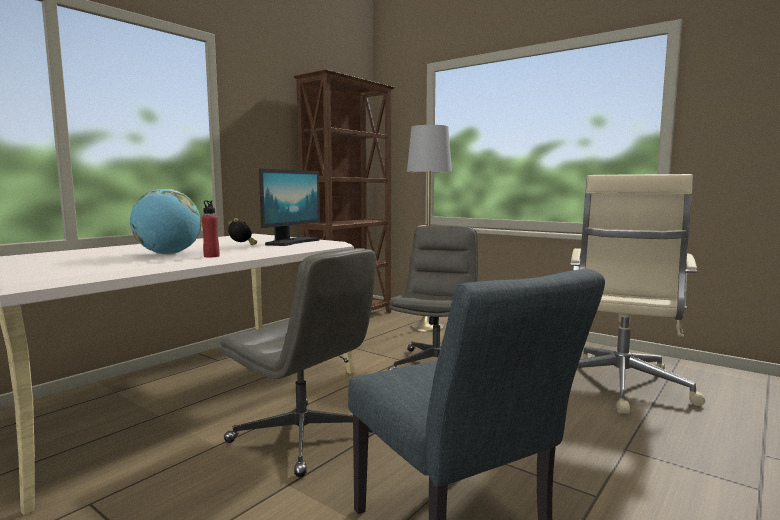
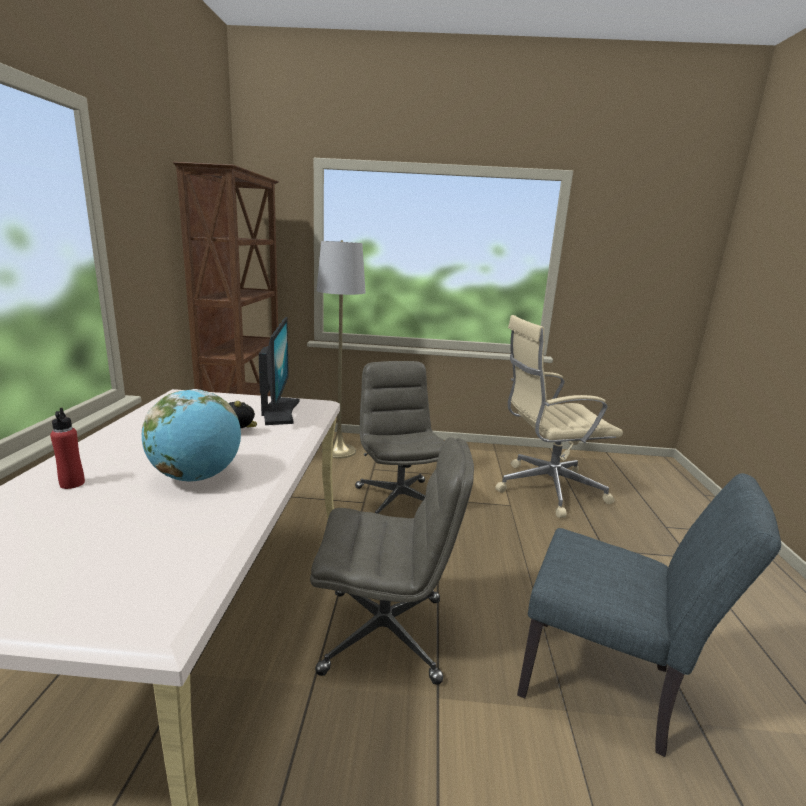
camera: 35 degrees left, 10 degrees up
(211, 256) = (269, 471): red bottle -> red bottle (72, 484)
(620, 388) = (546, 489): beige office chair -> beige office chair turned 90 degrees clockwise

